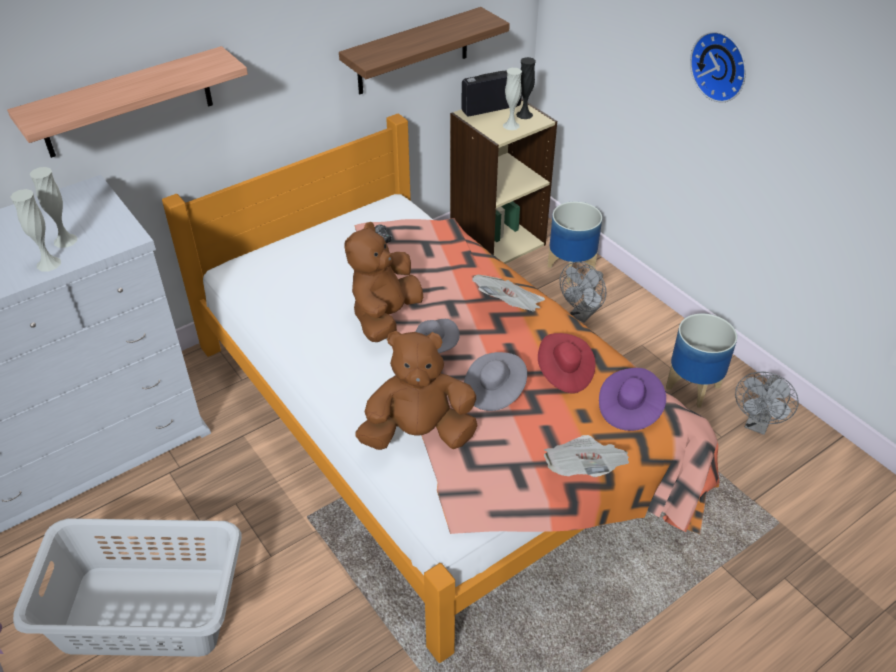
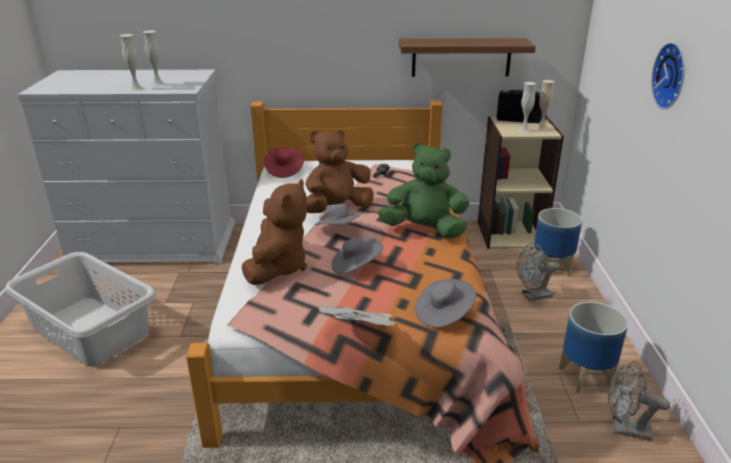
camera: 35 degrees right, 15 degrees down
(127, 103) = (242, 28): shelf -> none
(419, 433) = (278, 267): brown plush toy -> brown plush toy turned 75 degrees clockwise
(509, 307) = (424, 230): newspaper -> green plush toy
(524, 115) = (541, 128): black vase -> beige vase
(564, 373) = (419, 276): red hat -> red hat (284, 170)
(629, 409) = (443, 314): purple hat -> grey hat
(757, 424) = (624, 429): grey fan -> grey fan turned 45 degrees clockwise

